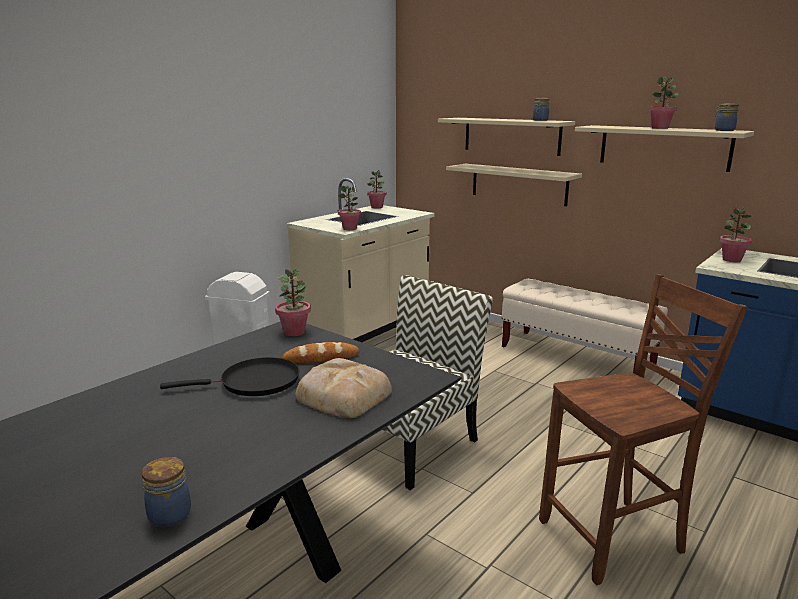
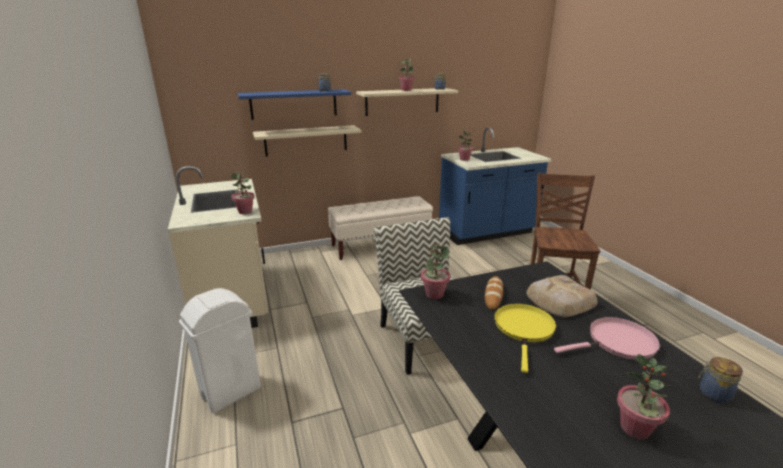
camera: 60 degrees left, 5 degrees up
(254, 382) = (524, 329): black frying pan -> yellow frying pan
(261, 440) = (618, 342): none -> pink frying pan
(376, 207) = (190, 188): potted plant -> potted plant (635, 428)
(511, 136) = (294, 104): beige shelf -> blue shelf

